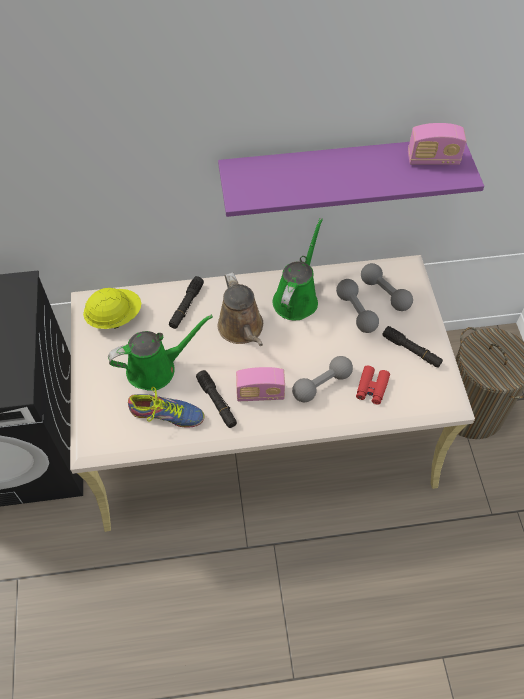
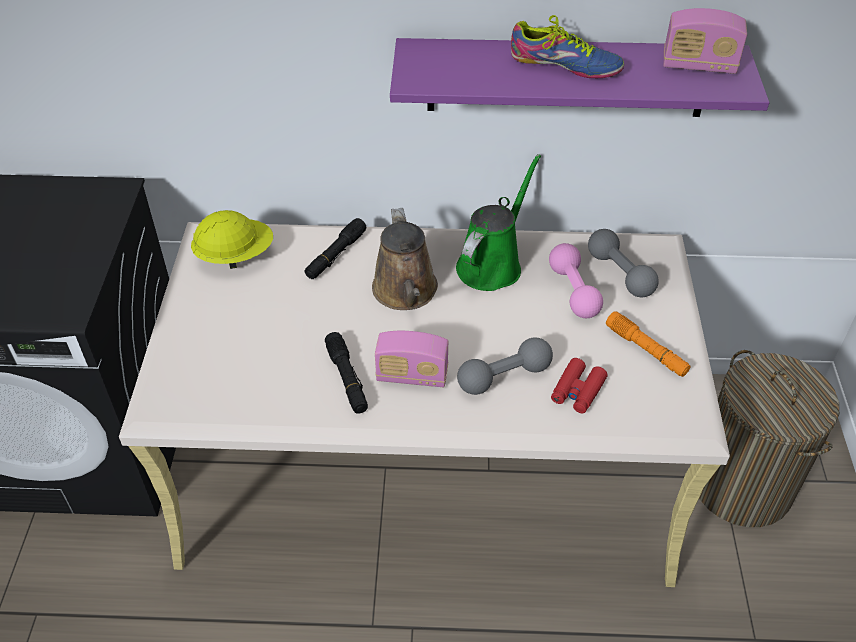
camera: 10 degrees right, 10 degrees down
(156, 368) = (273, 325): green watering can -> none
(167, 414) = (272, 383): shoe -> shoe (564, 64)
(356, 312) = (573, 291): grey dumbbell -> pink dumbbell
(411, 350) = (646, 350): black flashlight -> orange flashlight

